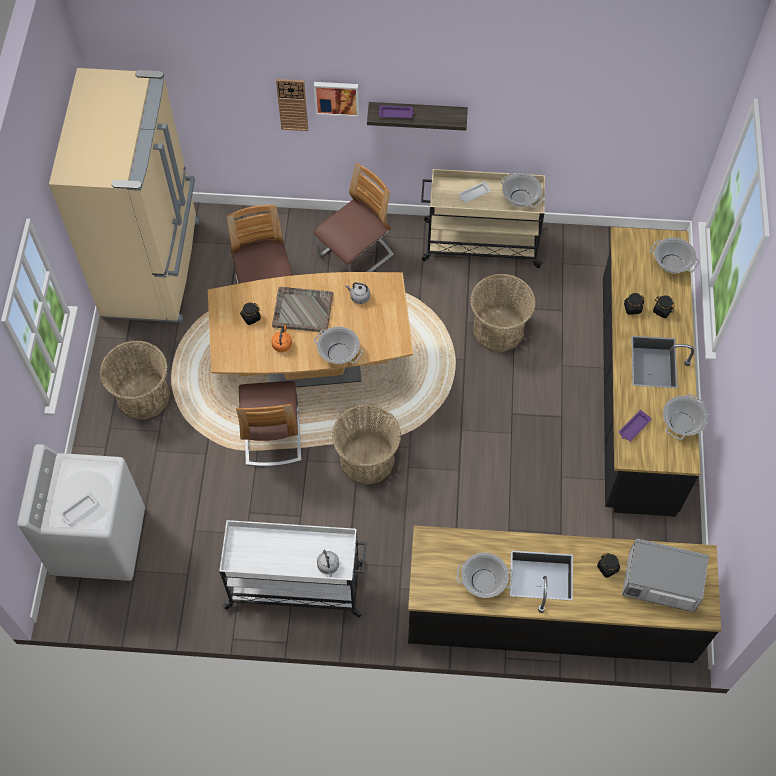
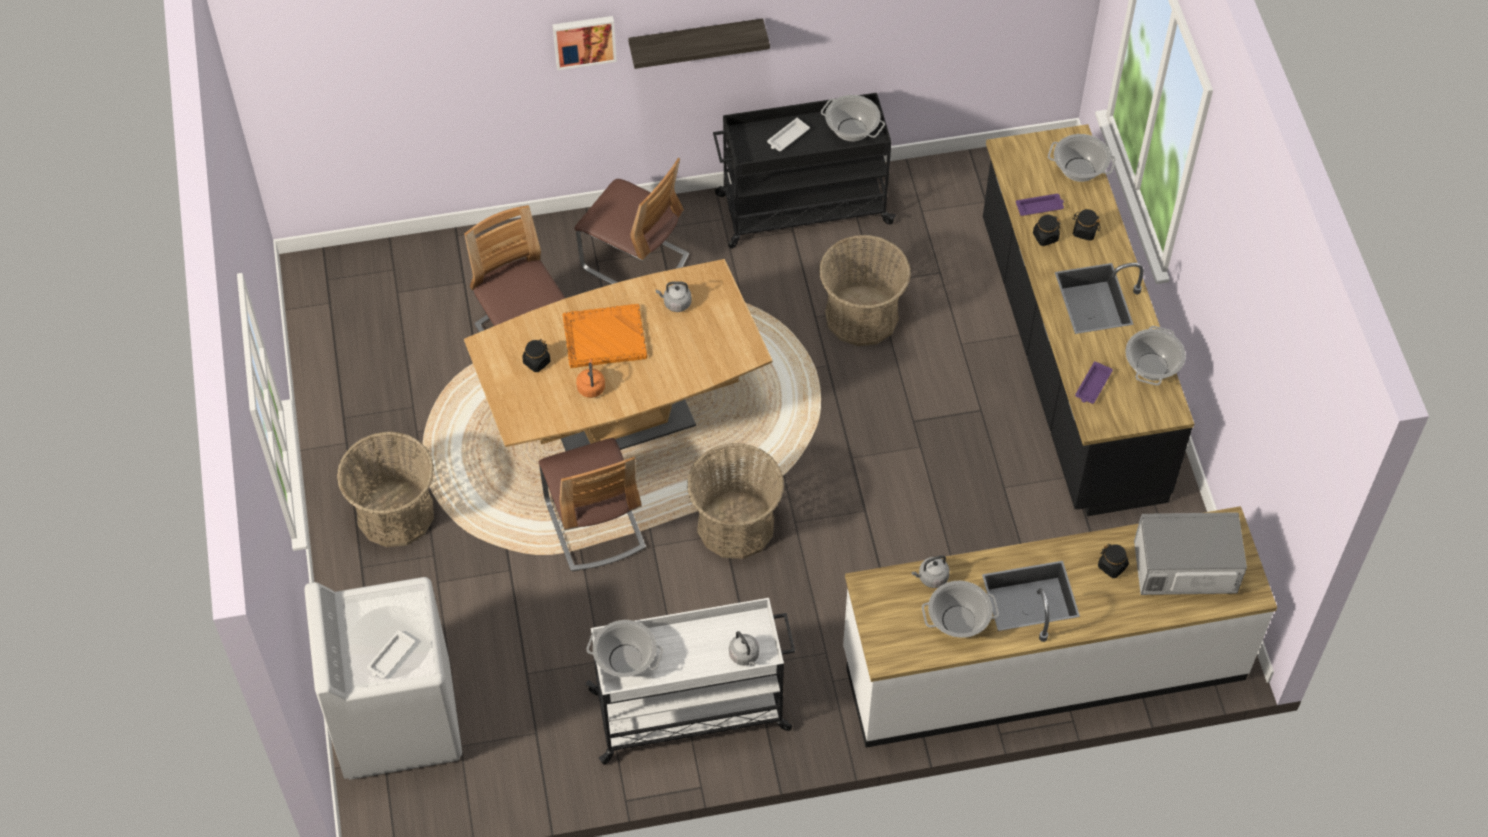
camera: 15 degrees left, 5 degrees down
(154, 267) = (354, 339): beige fridge -> none
(292, 104) = (523, 63): wall clock -> none
(302, 310) = (603, 337): grey tray -> orange tray
(338, 353) = (671, 382): cooking pot -> cooking pot (625, 659)
(355, 256) = (635, 262): chair -> chair turned 90 degrees clockwise
(396, 113) = (671, 45): purple tray -> purple tray (1040, 207)
(474, 544) = (931, 578): none -> grey kettle
(480, 243) = (801, 209): beige cart -> black cart
(550, 614) = (1042, 664): black counter -> white counter

